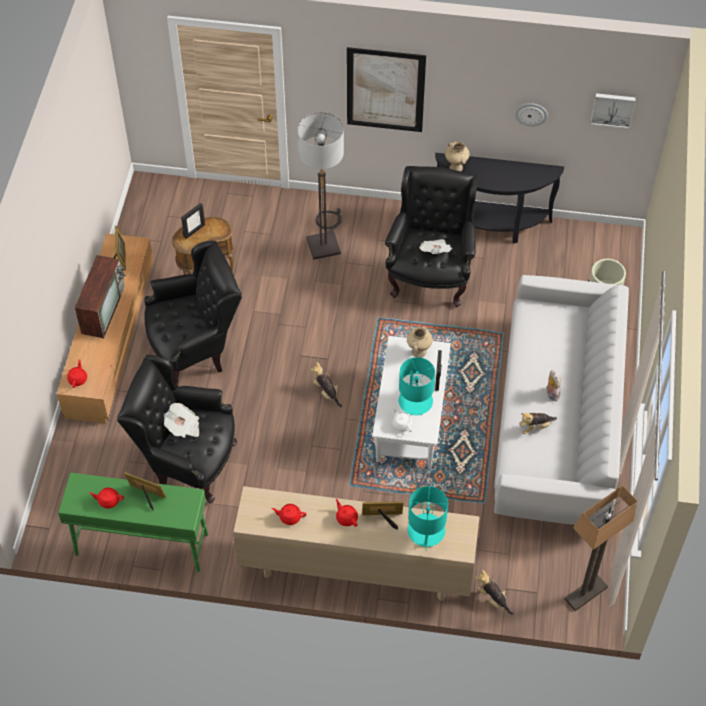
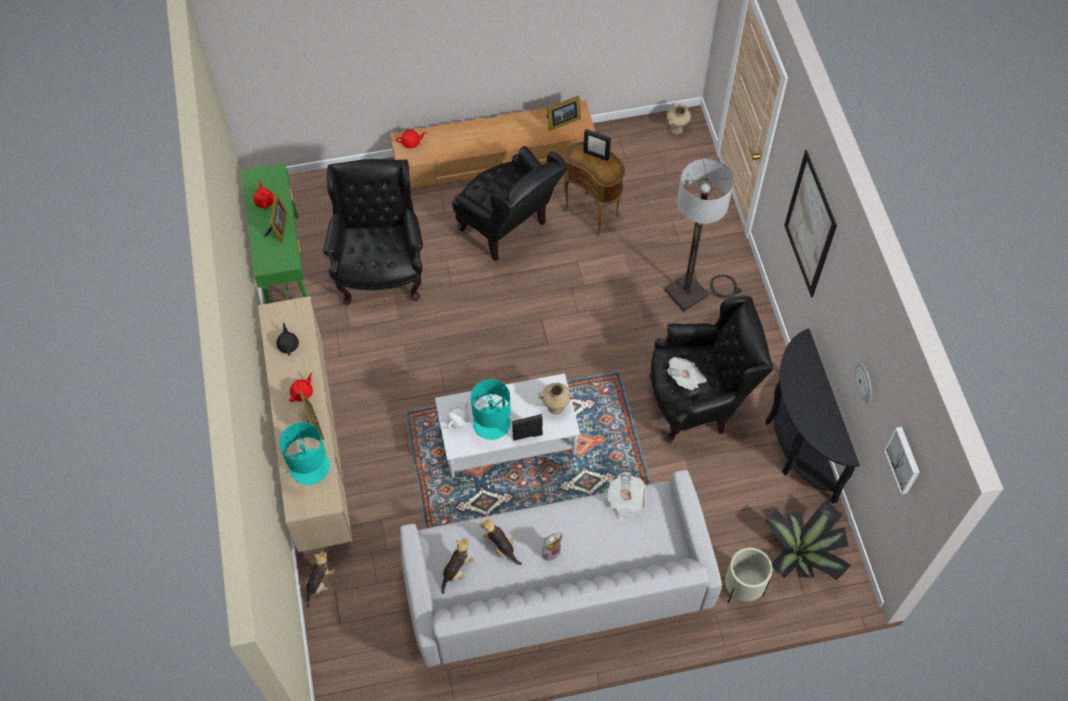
camera: 70 degrees right, 5 degrees up
(103, 308) = (497, 131): television -> none
(183, 427) = (377, 234): newspaper -> newspaper (626, 502)
(289, 517) = (288, 345): red teapot -> black teapot
(326, 392) = (507, 356): plush toy -> plush toy (457, 570)
(456, 167) = (797, 355): beige vase -> beige vase (676, 129)
(585, 594) = (353, 672): floor lamp -> none
(586, 255) = (803, 554): none -> potted plant

